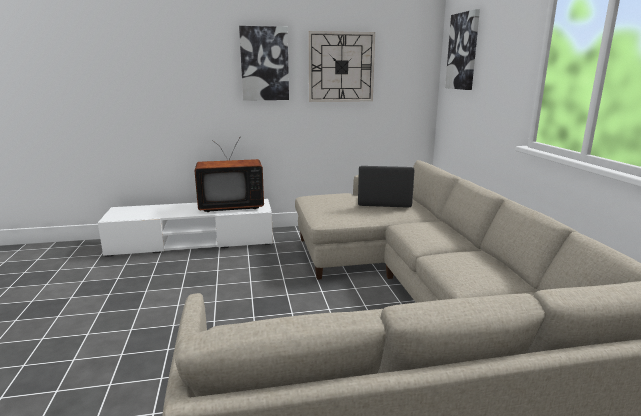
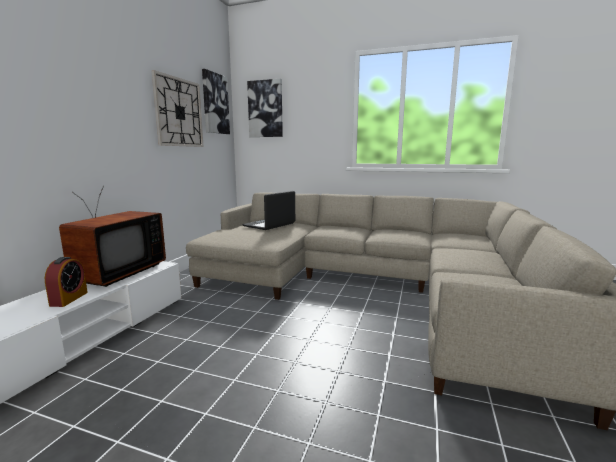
camera: 60 degrees left, 5 degrees down
(182, 212) = (69, 299): none -> alarm clock
(264, 64) = (115, 98): picture -> picture (215, 103)

